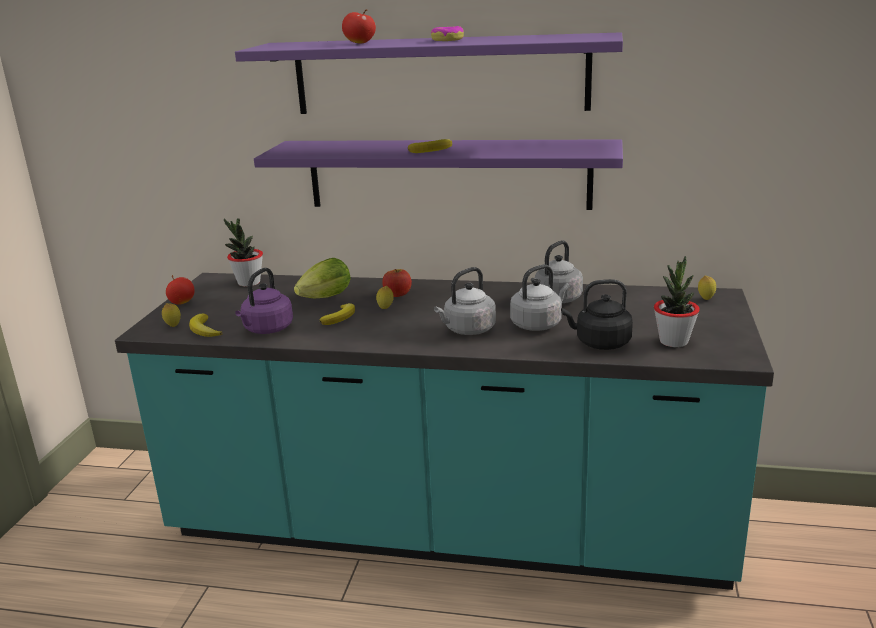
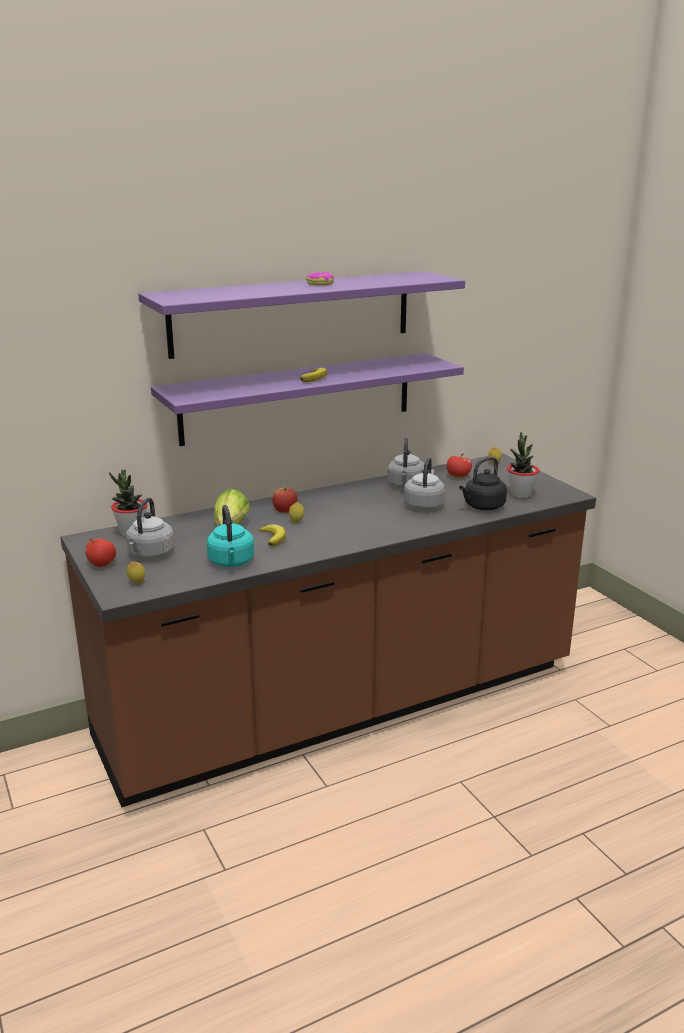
camera: 40 degrees left, 0 degrees up
(204, 330) = (175, 578): banana -> none
(267, 329) = (231, 562): purple kettle -> turquoise kettle
(359, 43) = (252, 290): apple -> apple (458, 477)
(448, 528) = (342, 705): turquoise counter -> brown counter
(467, 330) = (386, 521): grey kettle -> grey kettle (150, 555)

